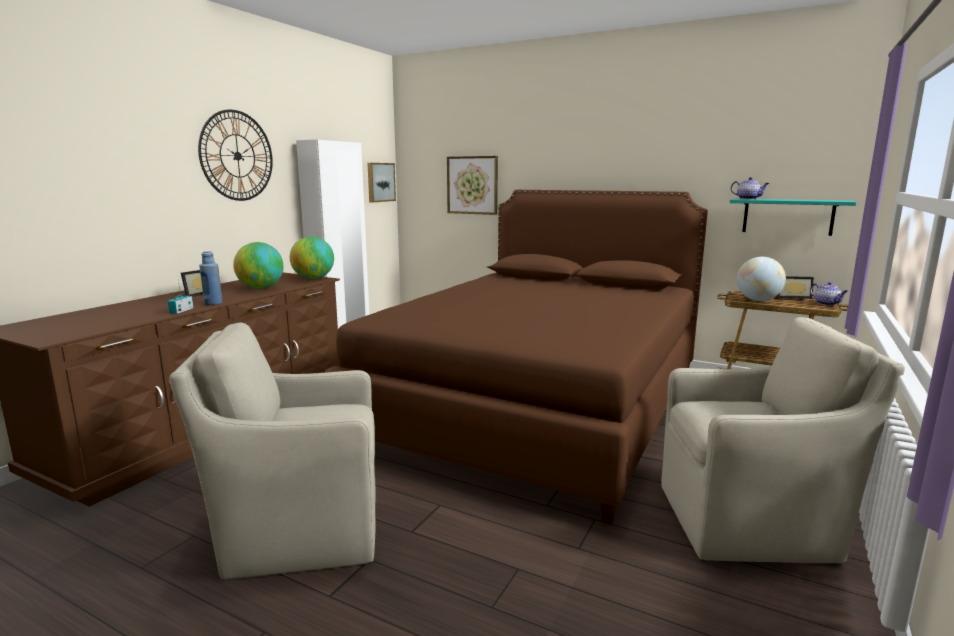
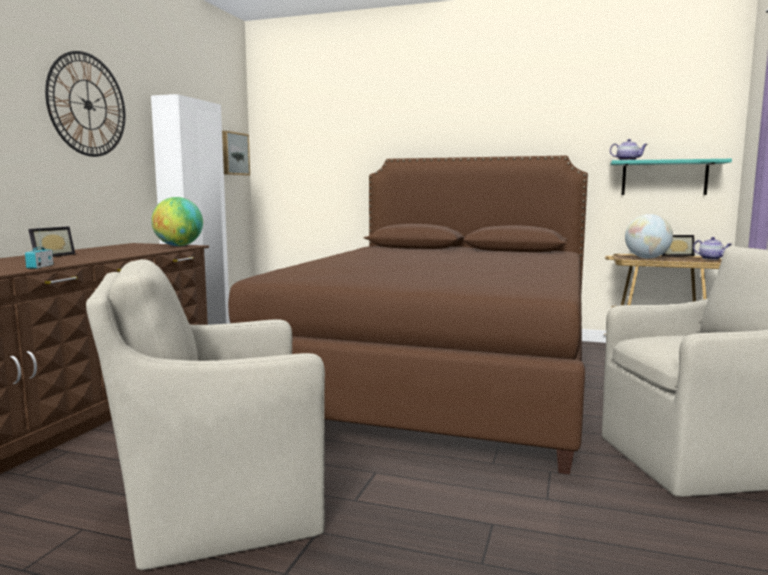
camera: 10 degrees left, 5 degrees down
(213, 303) = (75, 261): blue bottle -> none
(260, 288) = (122, 252): globe -> none
(472, 185) = (337, 156): picture -> none

